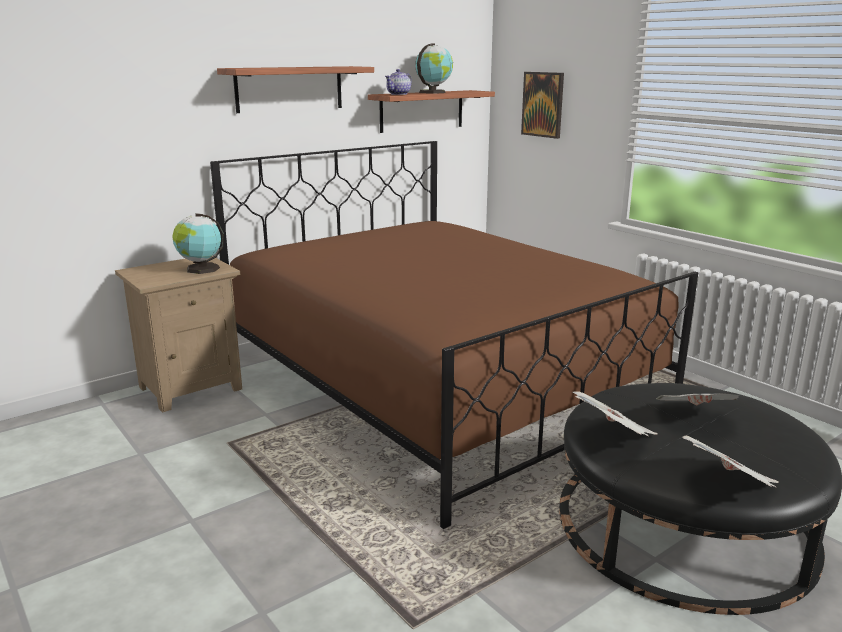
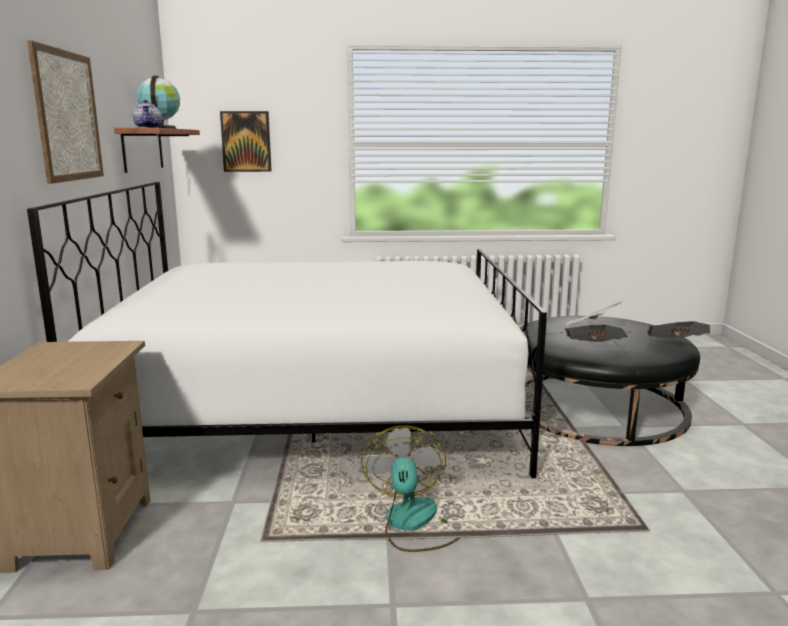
camera: 55 degrees left, 5 degrees down
(200, 269) = (91, 353): globe -> none
(289, 89) = (67, 114): shelf -> picture
(301, 493) = (413, 524): none -> fan
(436, 386) = (317, 411): brown bed -> white bed

